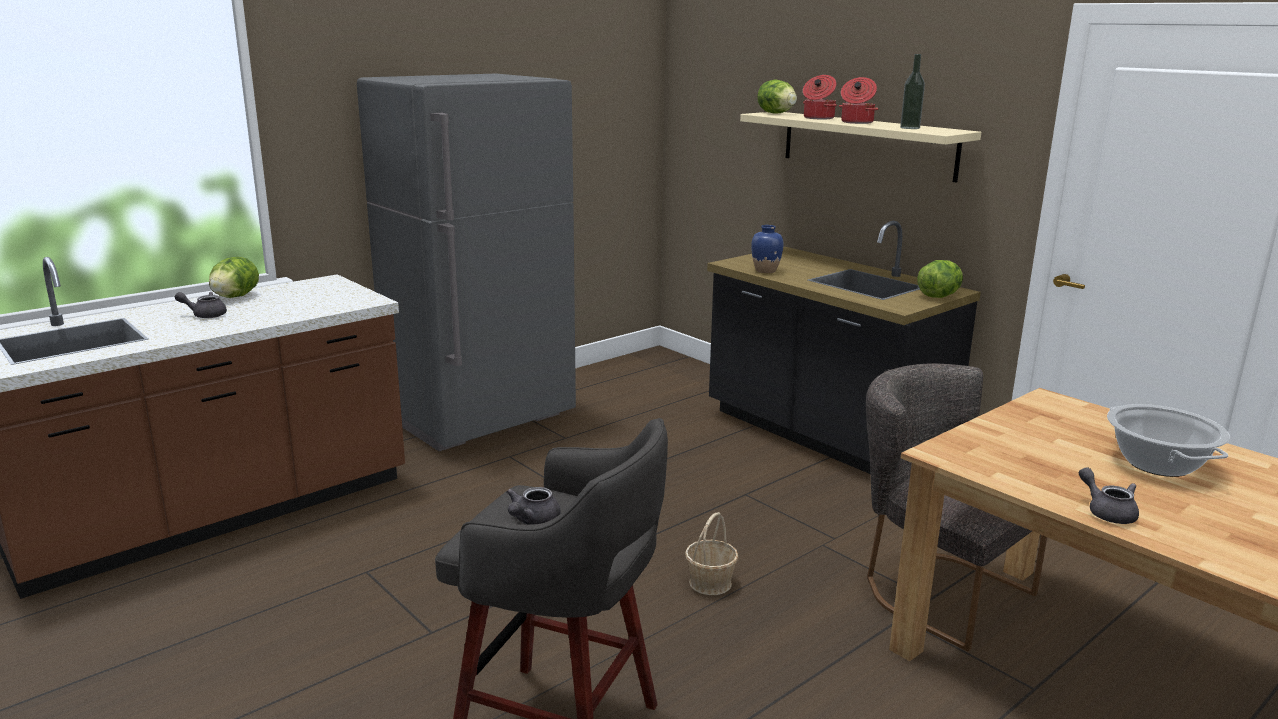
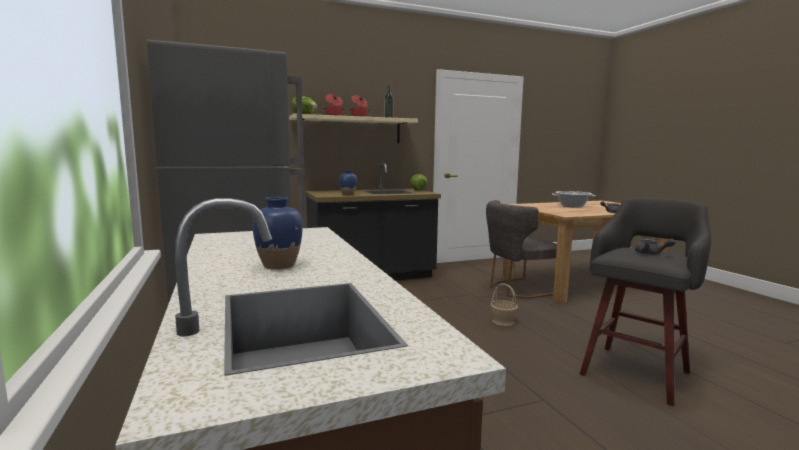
camera: 70 degrees left, 10 degrees down
(205, 315) = (279, 265): grey teapot -> blue vase
(235, 297) = (217, 257): lettuce -> none

